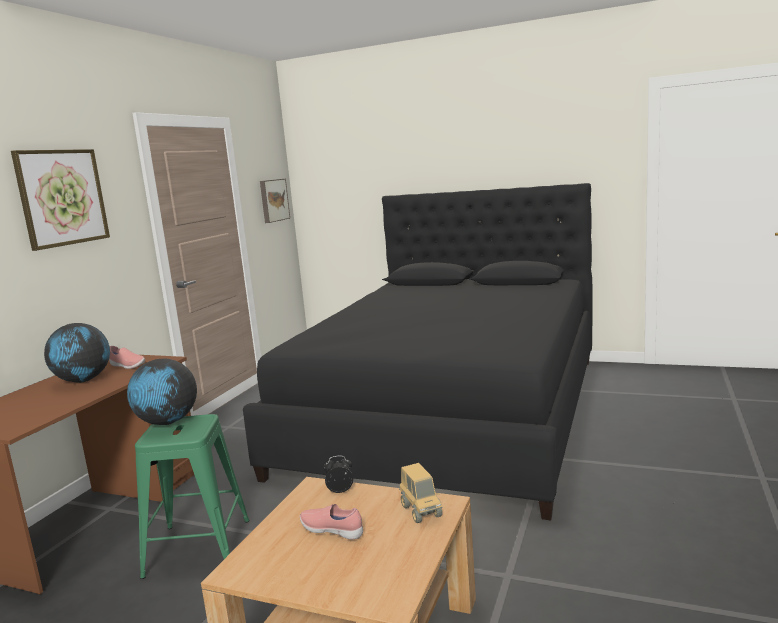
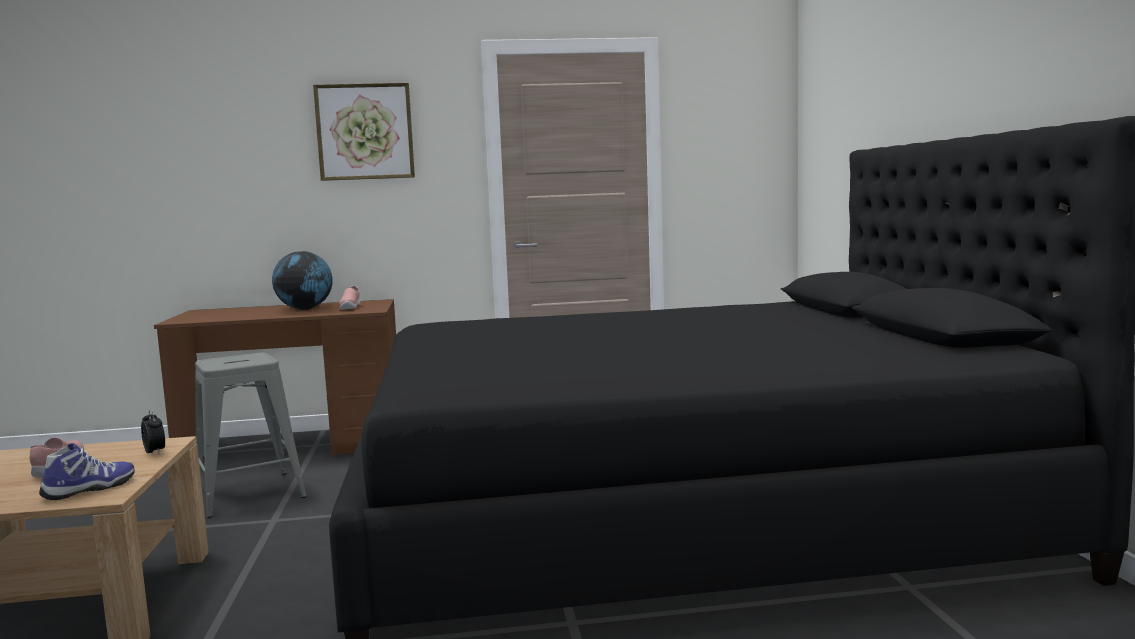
camera: 60 degrees right, 5 degrees down
(167, 422) = (252, 355): globe -> none
(198, 547) = (250, 493): green stool -> grey stool
(273, 200) = (742, 155): picture -> none
(421, 511) = (90, 490): toy truck -> shoe

